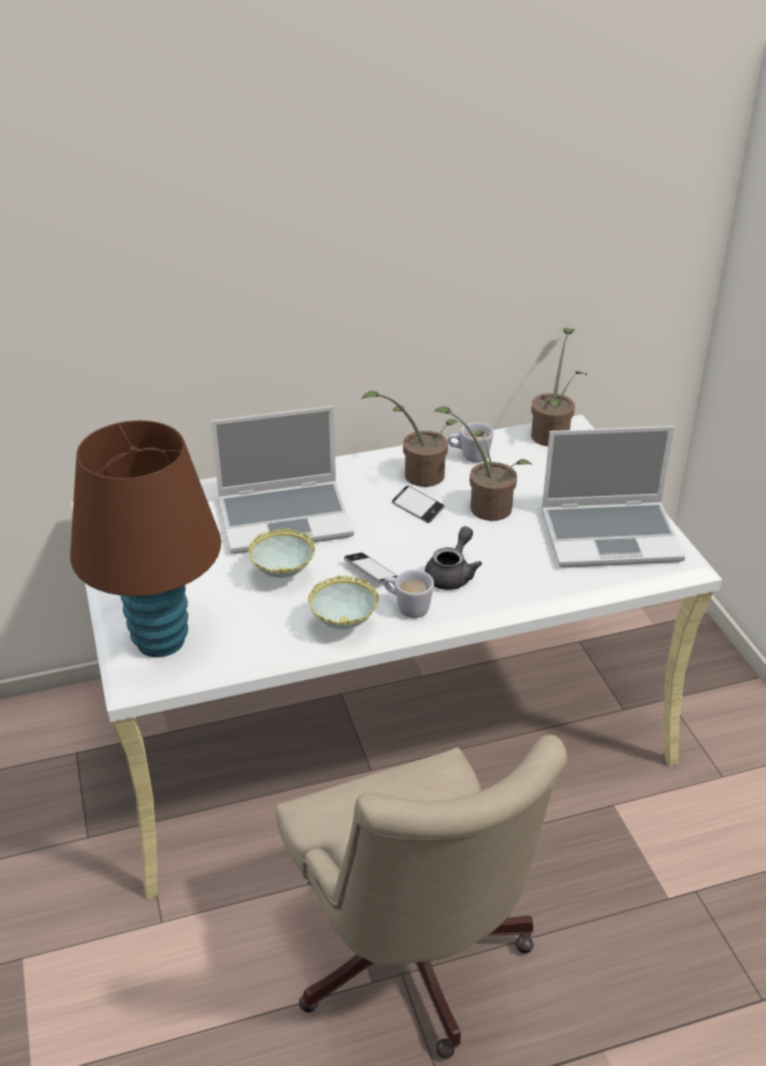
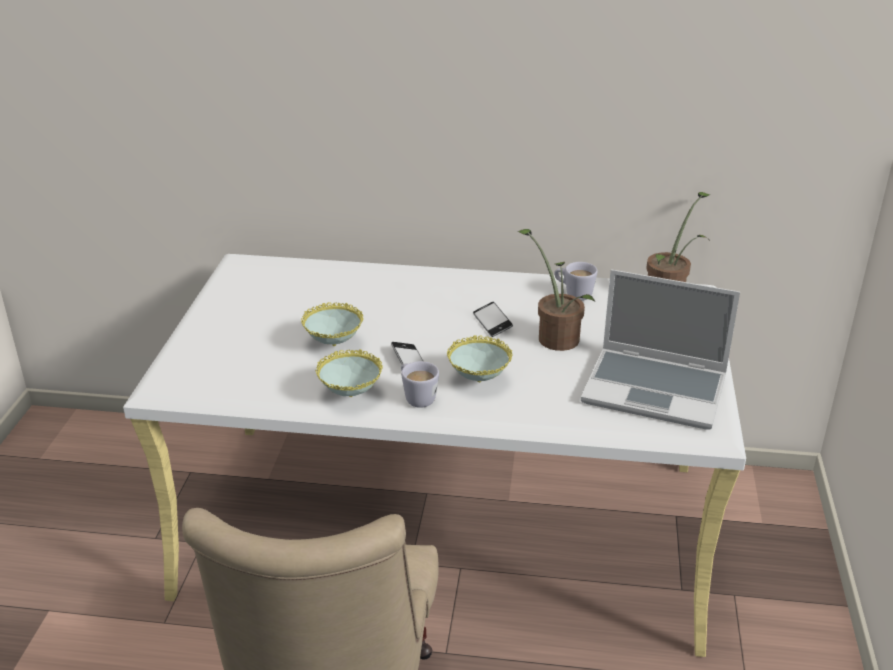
camera: 25 degrees right, 5 degrees down
(161, 640) = (200, 366): brown table lamp -> none
(286, 518) = (375, 303): laptop -> none
(417, 475) = (514, 297): potted plant -> none
(452, 574) = (479, 382): grey teapot -> bowl

